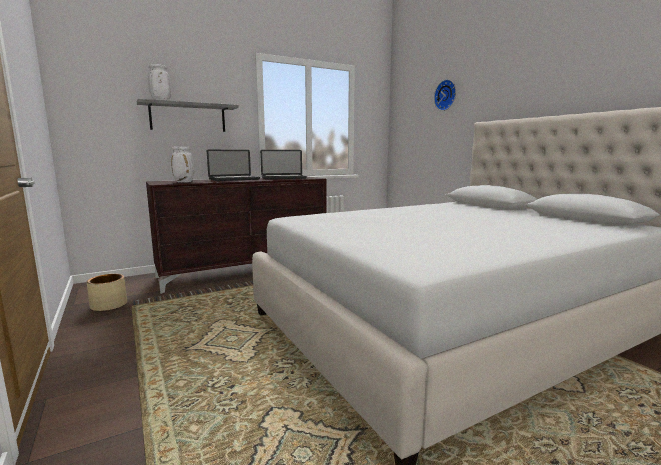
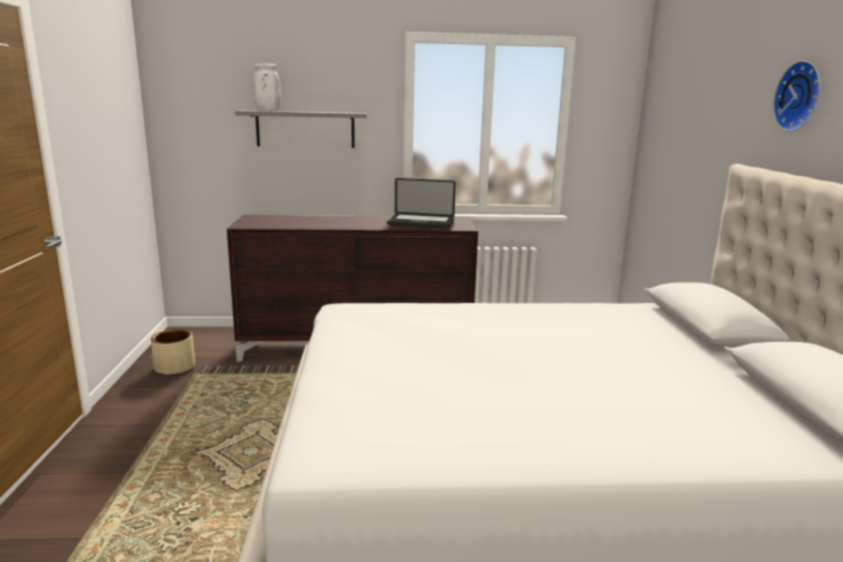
camera: 25 degrees right, 5 degrees up
(184, 182) = (276, 224): white vase -> none
(234, 179) = (349, 220): laptop -> none
(446, 95) = (710, 101): wall clock -> wall clock (801, 96)

